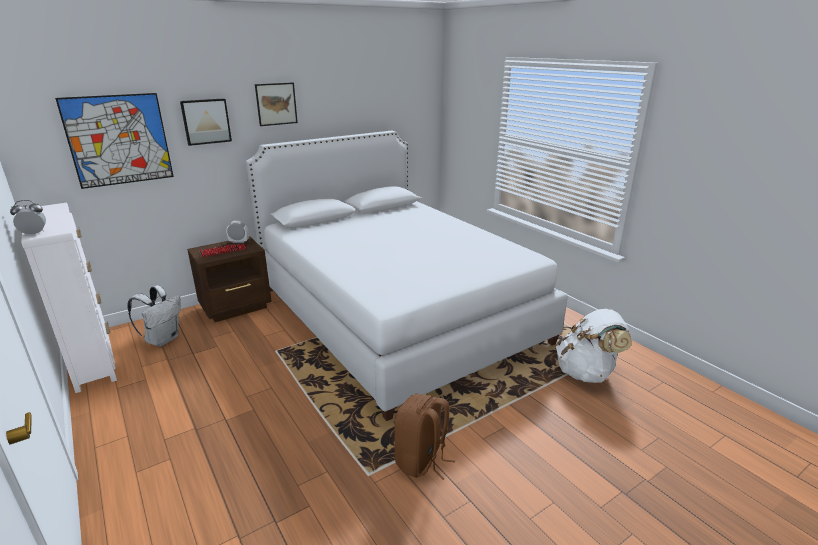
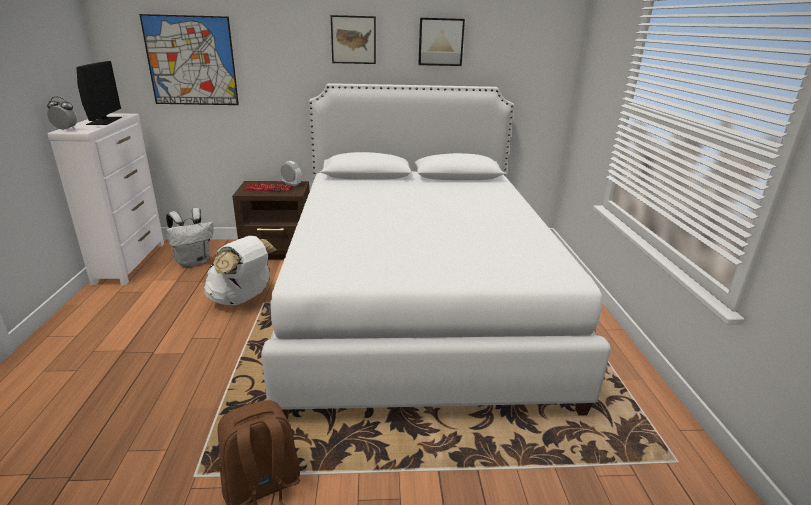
camera: 30 degrees right, 0 degrees up
(51, 216) = (104, 121): none -> monitor
(206, 121) = (275, 51): picture -> picture (440, 42)
(586, 372) = (597, 478): white backpack -> white backpack (242, 299)

